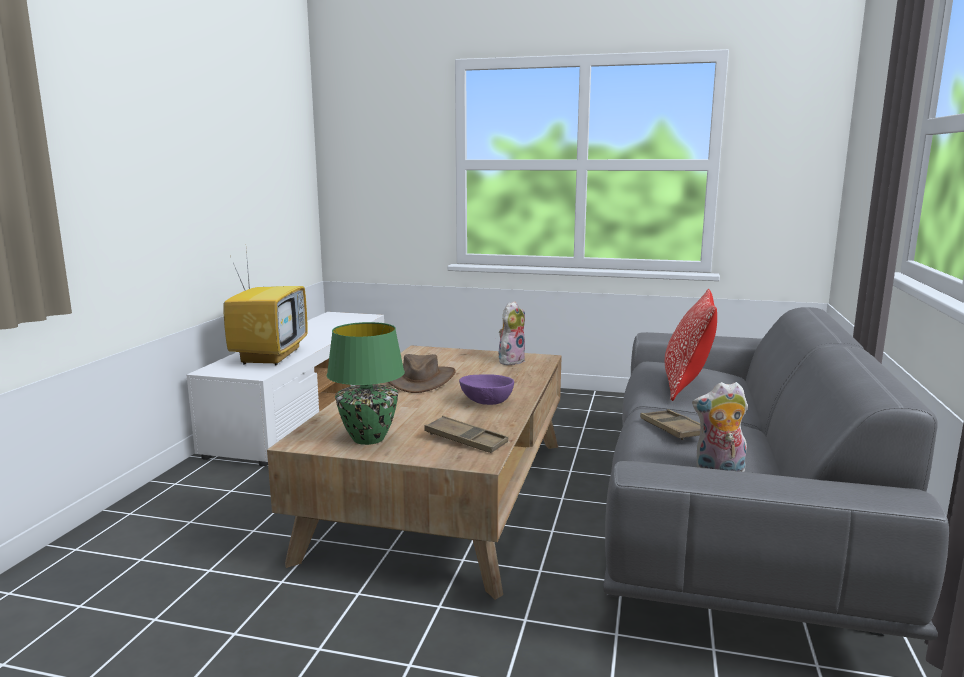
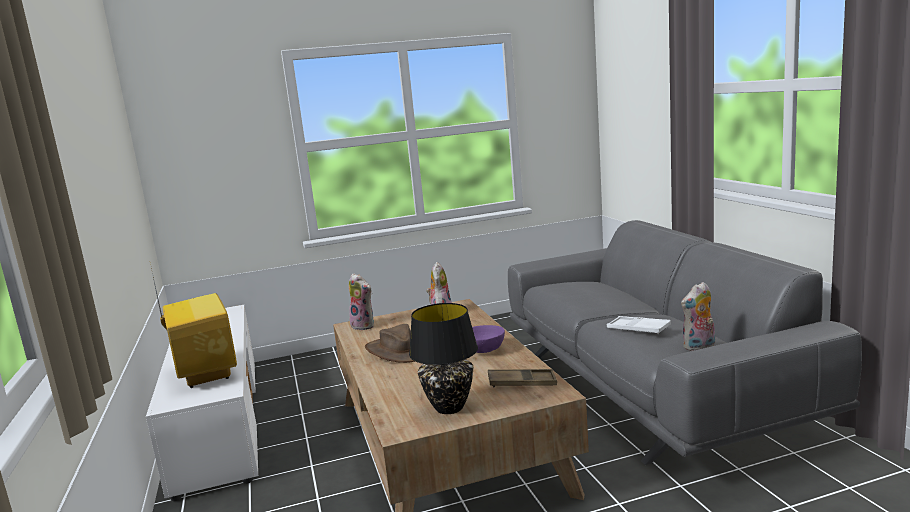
camera: 30 degrees left, 0 degrees up
(368, 438) = (448, 407): green table lamp -> black table lamp
(431, 353) = (364, 325): none -> plush toy
(673, 429) = (638, 329): brown tray -> white tray
(686, 386) = (592, 297): pillow -> none

